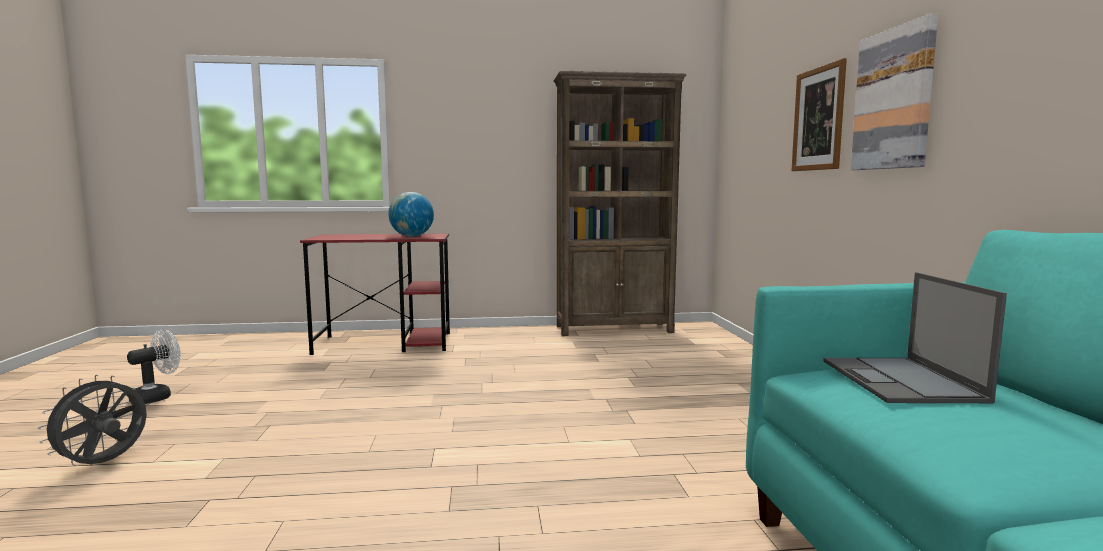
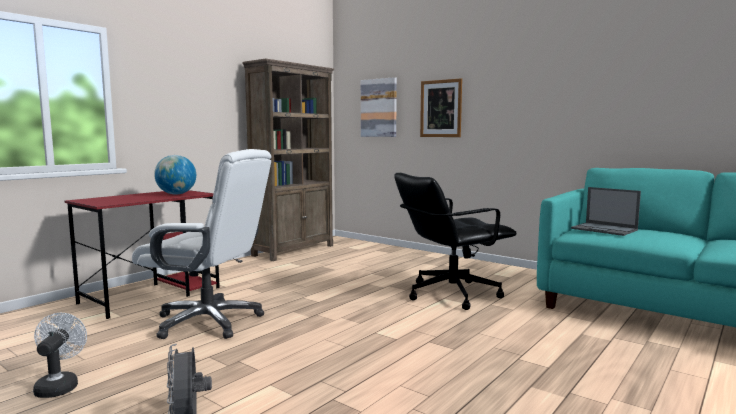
camera: 45 degrees left, 0 degrees up
(353, 380) = (209, 321): none -> white office chair
(655, 437) = (450, 294): none -> black office chair
(893, 99) = (499, 104): picture -> picture (379, 108)

